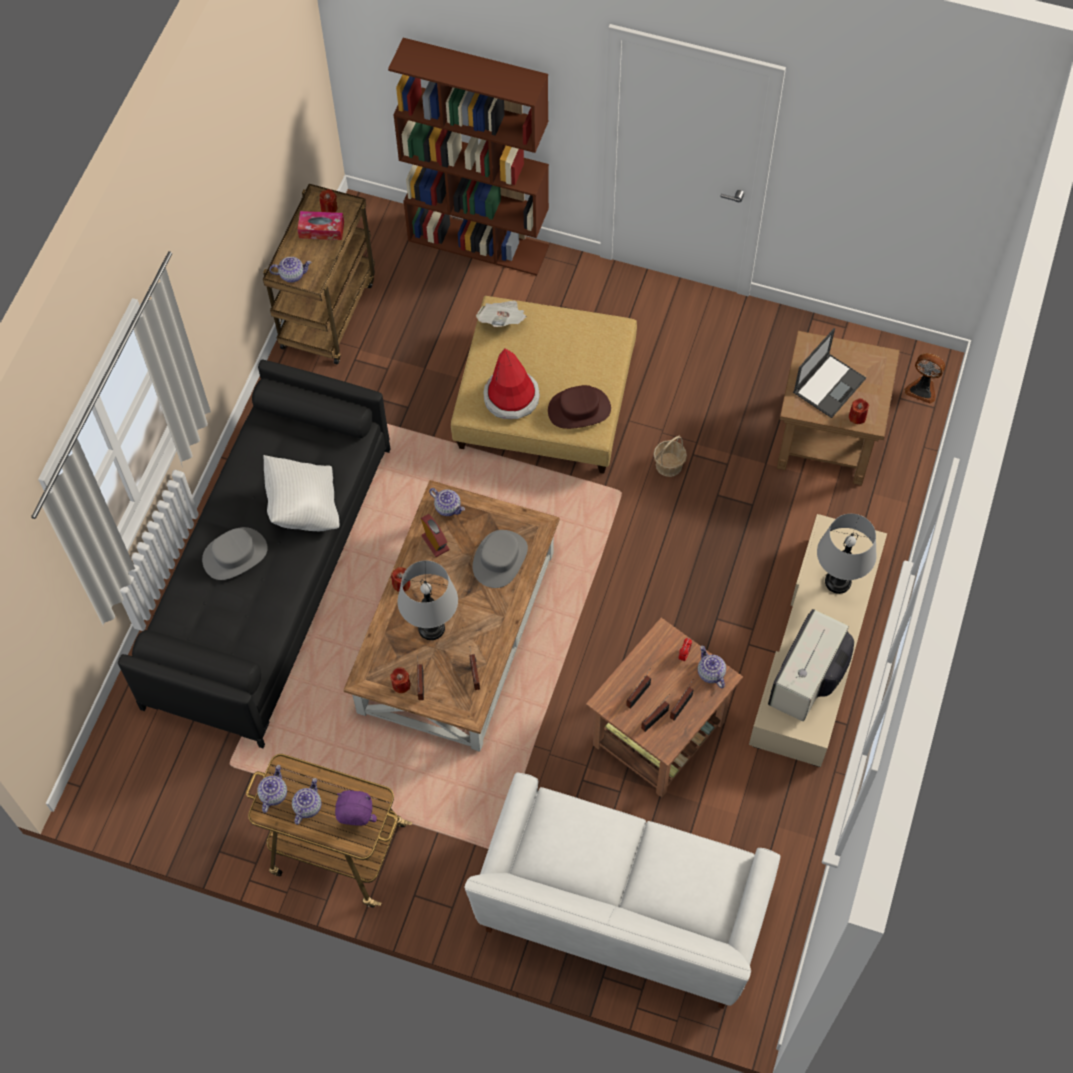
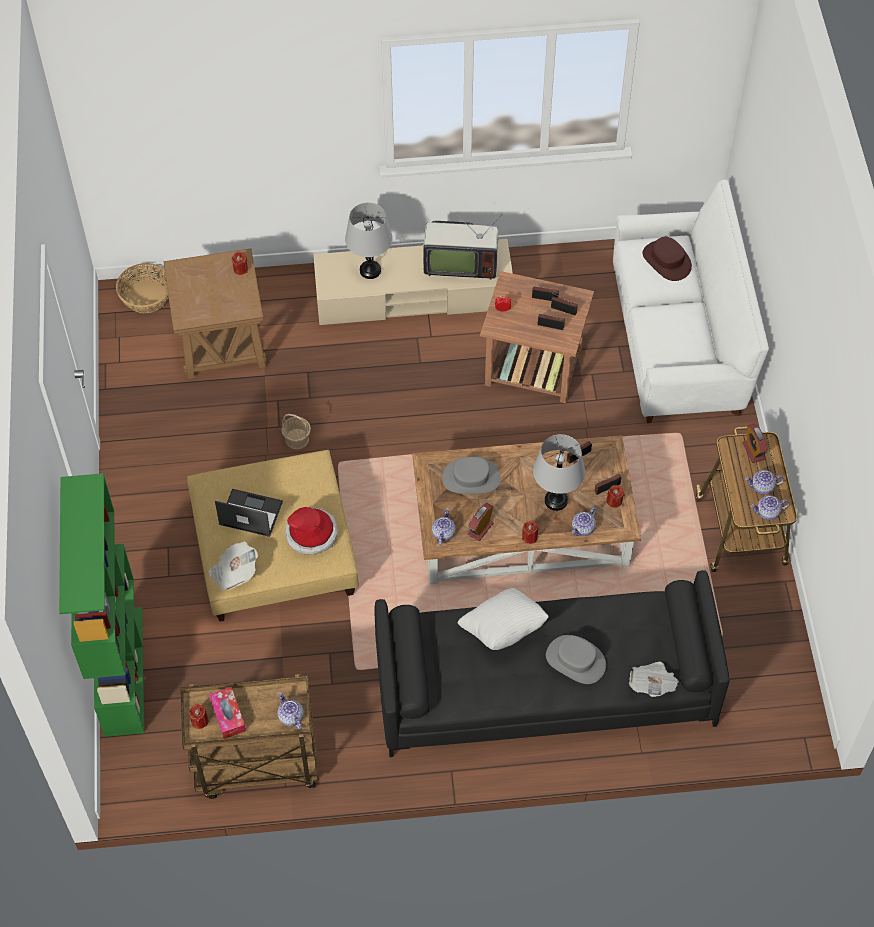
camera: 115 degrees left, 5 degrees down
(171, 612) = (652, 684): none -> newspaper
(357, 822) = (753, 451): purple plush toy -> alarm clock
(479, 243) = (122, 670): brown bookcase -> green bookcase
(579, 410) = (301, 480): brown hat -> brown hat (667, 261)
(710, 673) = (508, 290): teapot -> teapot (583, 529)
(829, 385) = (218, 295): laptop -> laptop (250, 513)
(922, 389) = (146, 296): fan -> basket

